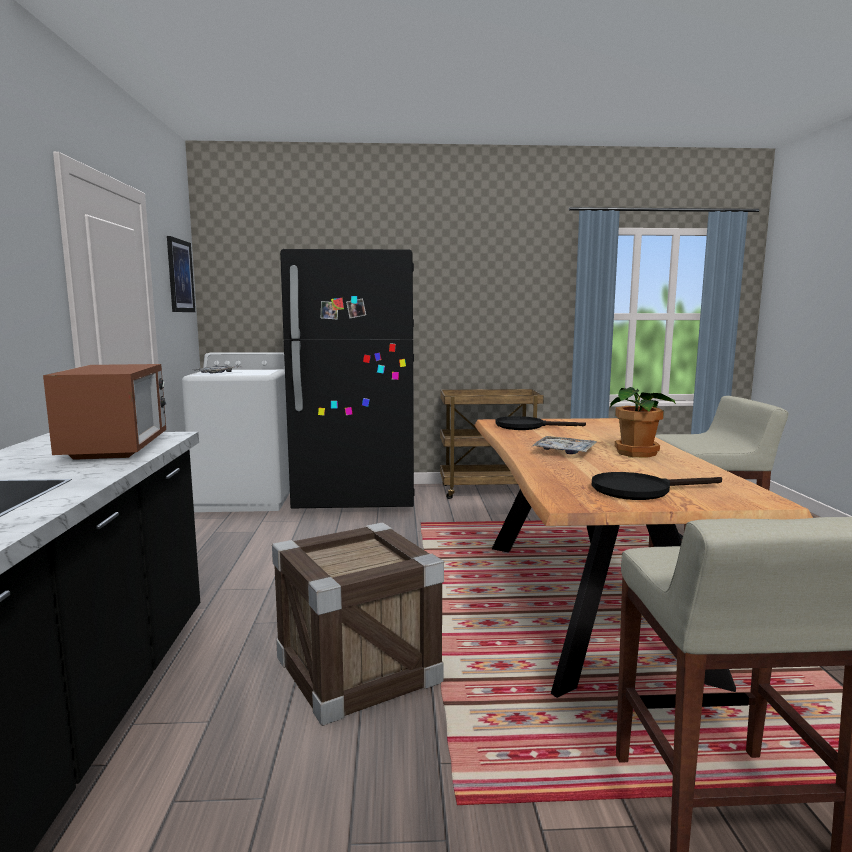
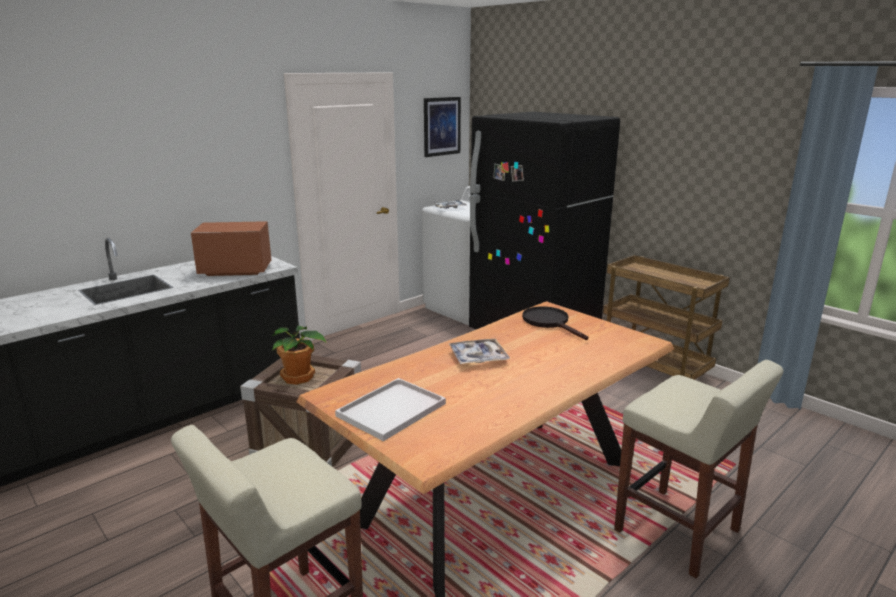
camera: 50 degrees right, 10 degrees up
(116, 449) = (236, 270): microwave -> microwave turned 135 degrees counterclockwise
(637, 453) = (520, 383): potted plant -> potted plant (299, 378)
(640, 490) = (392, 408): black frying pan -> white tray

